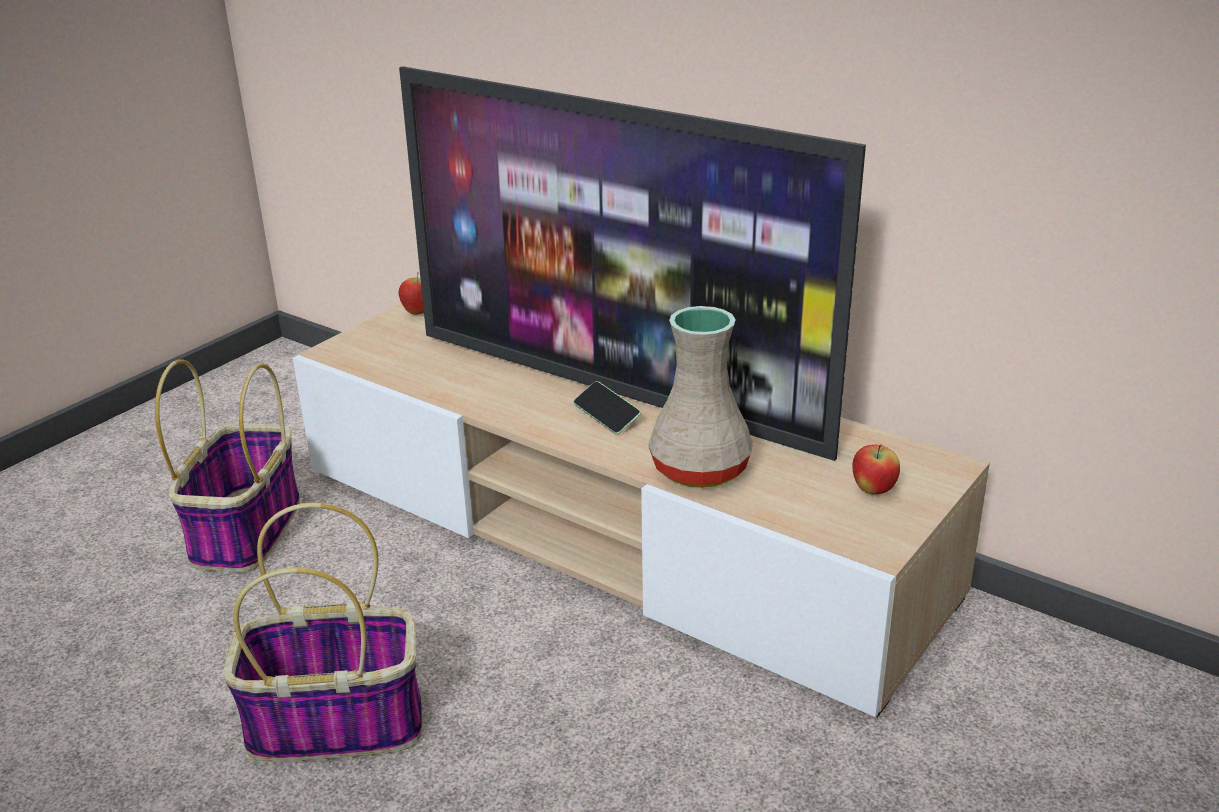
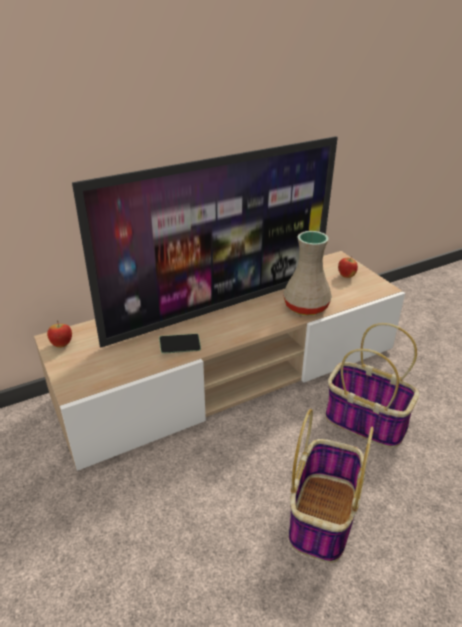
camera: 65 degrees left, 5 degrees up
(246, 529) = (109, 522): basket -> basket (363, 421)
(606, 416) = (242, 316): phone -> phone (180, 348)

